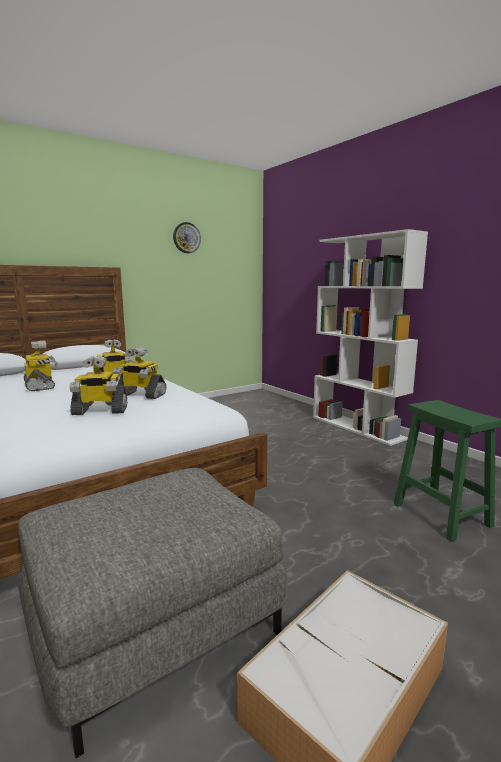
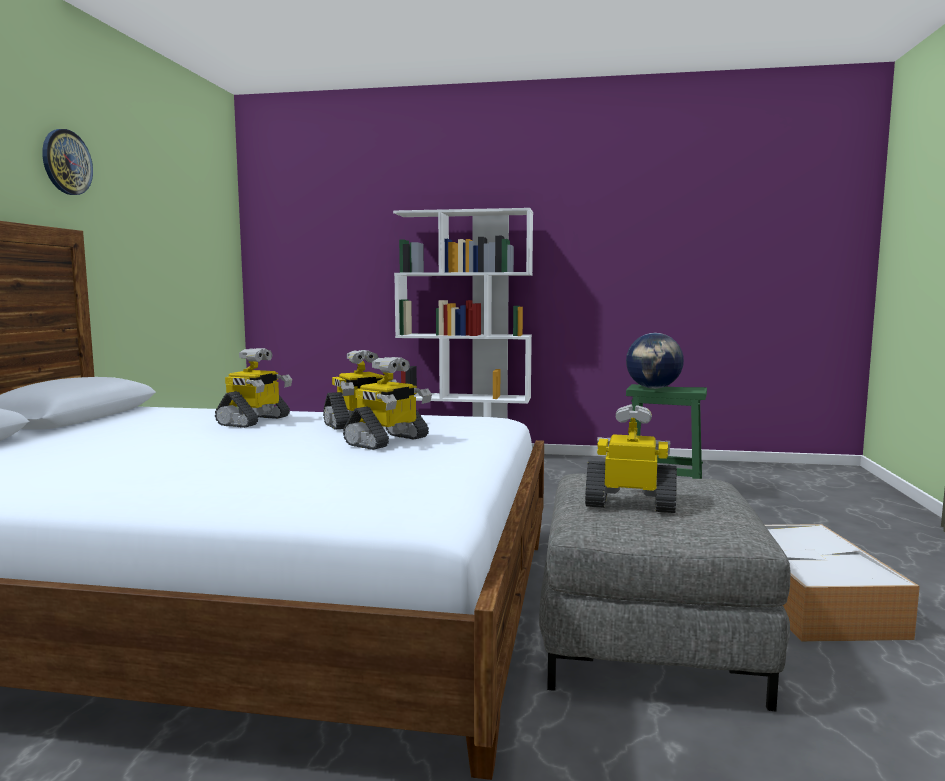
camera: 45 degrees left, 5 degrees down
(40, 386) = (157, 442): toy robot -> toy robot (631, 504)
(186, 238) = (157, 187): wall clock -> wall clock (66, 162)
(438, 408) = (653, 388): none -> globe

